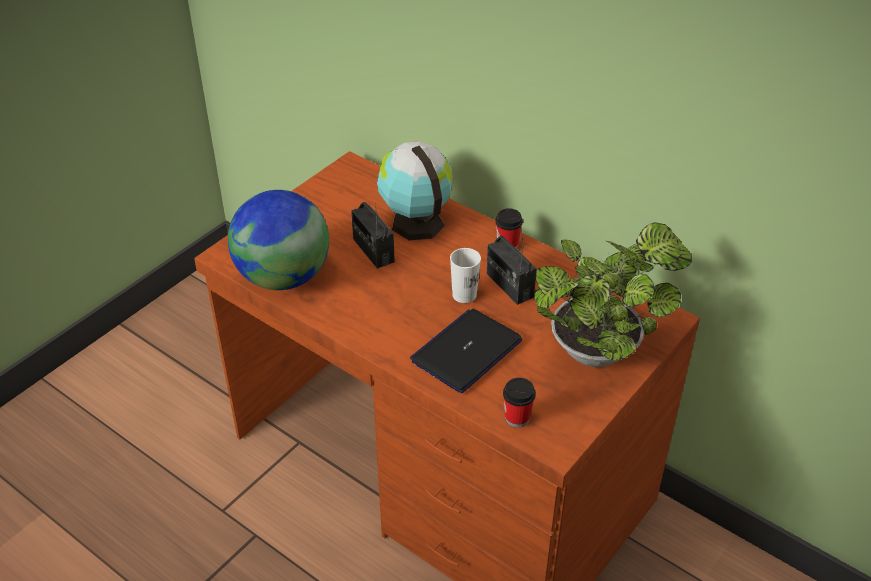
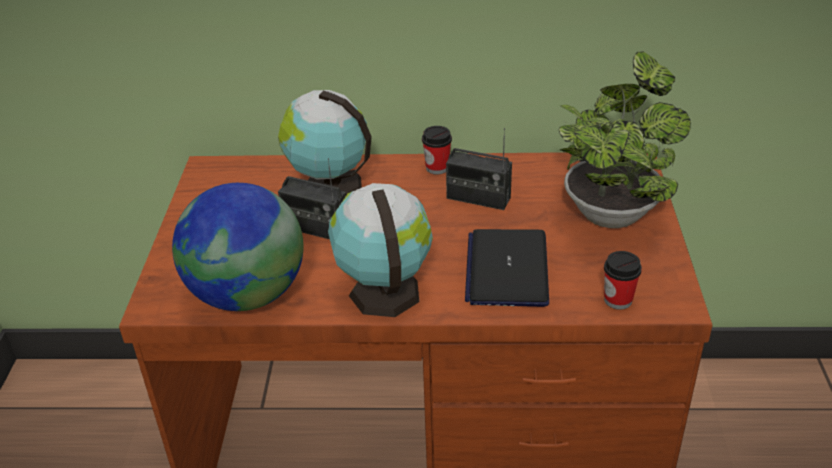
camera: 35 degrees left, 5 degrees down
(368, 321) = (383, 290): none -> globe
(464, 295) = (448, 224): white cup -> none

